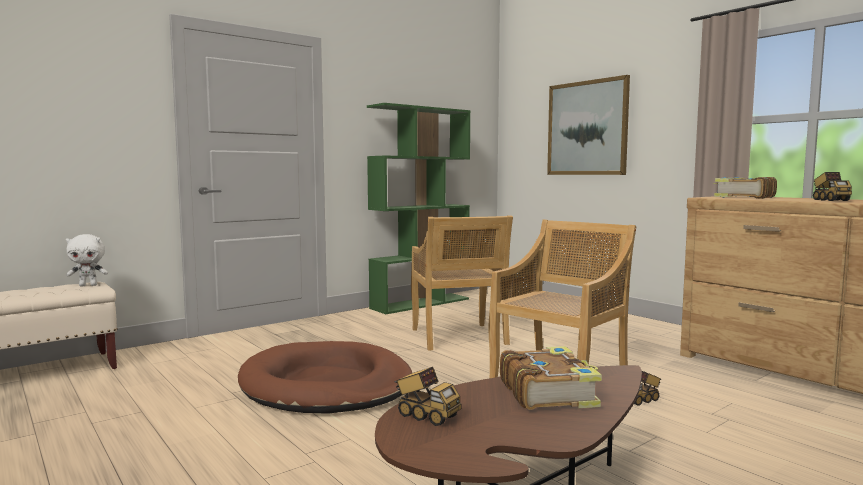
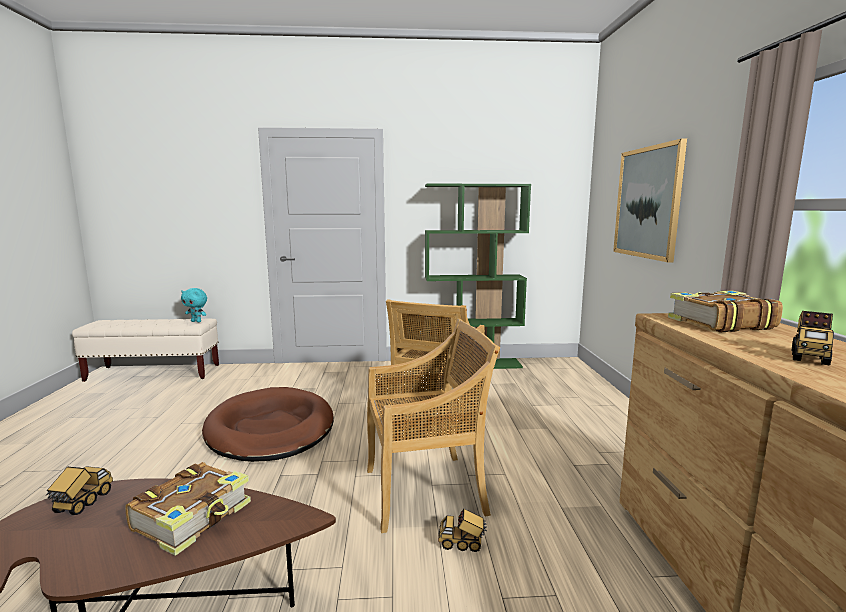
camera: 35 degrees right, 5 degrees up
(88, 285) = (196, 321): white plush toy -> turquoise plush toy
(426, 416) = (82, 503): toy truck -> toy truck turned 150 degrees counterclockwise

